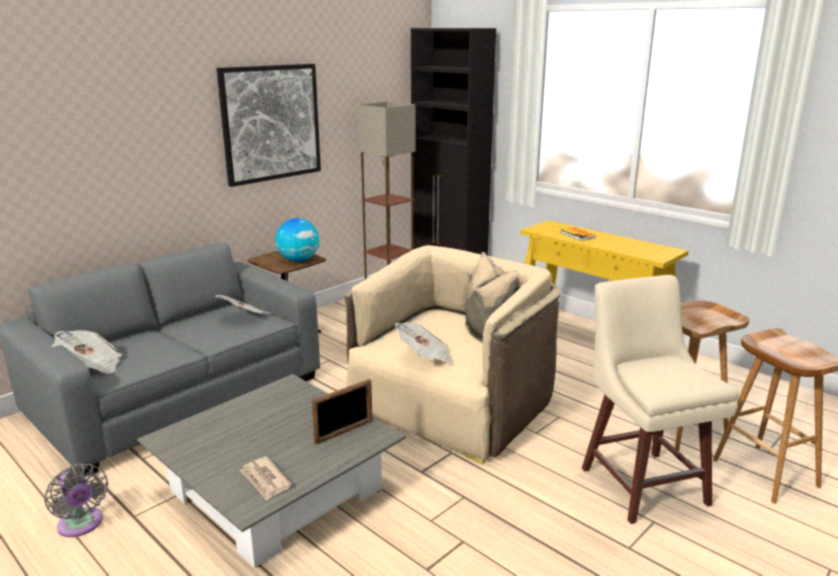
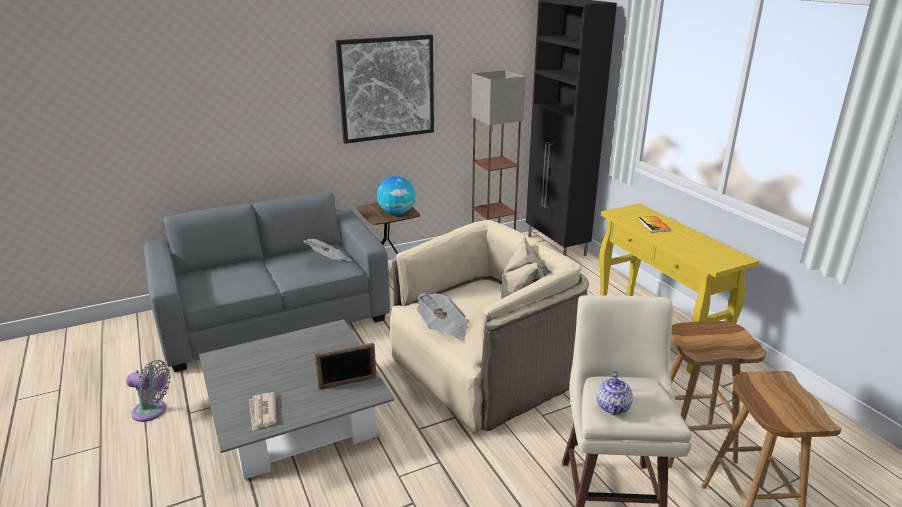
camera: 20 degrees right, 5 degrees up
(81, 525) = (152, 411): grey fan -> grey fan turned 60 degrees counterclockwise
(91, 366) = (193, 286): newspaper -> none
(662, 382) = (613, 407): none -> teapot

